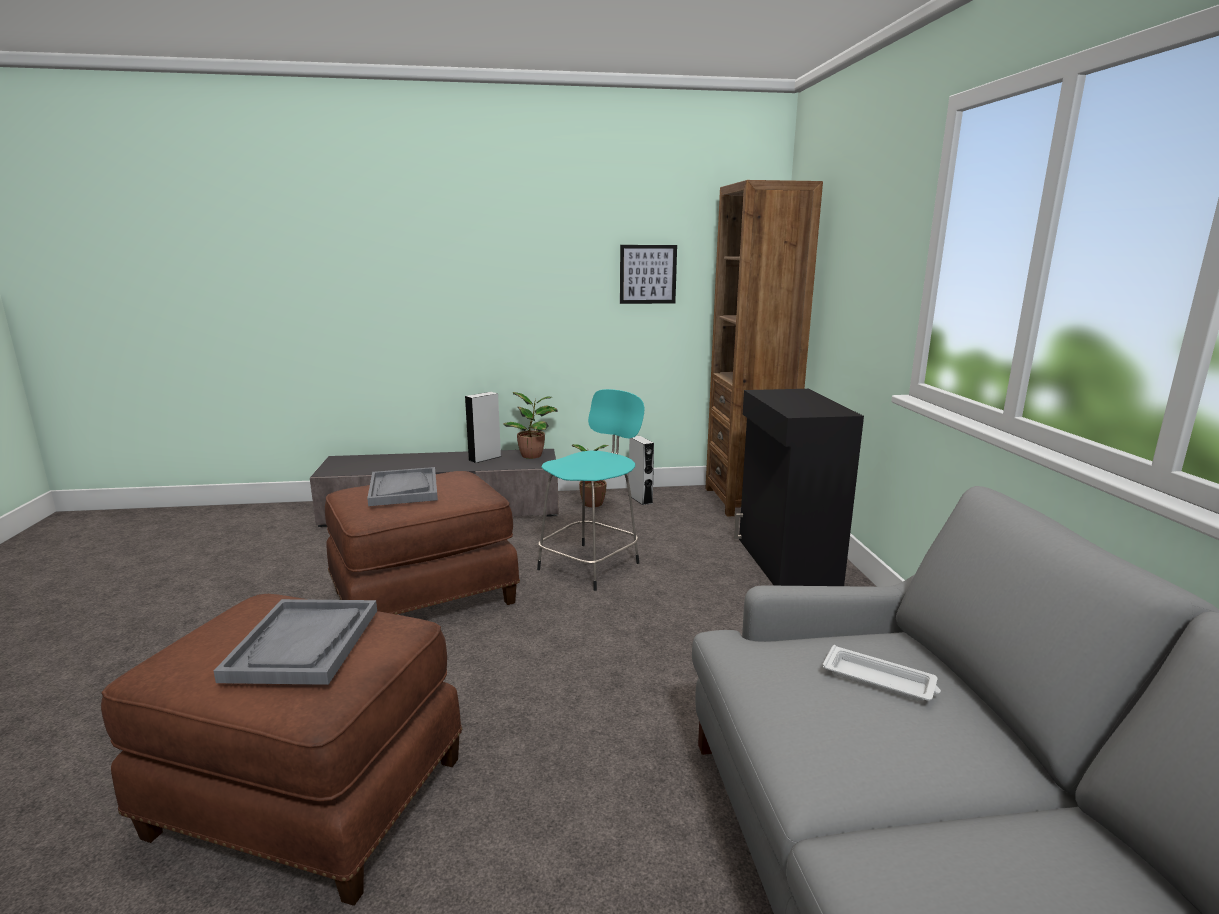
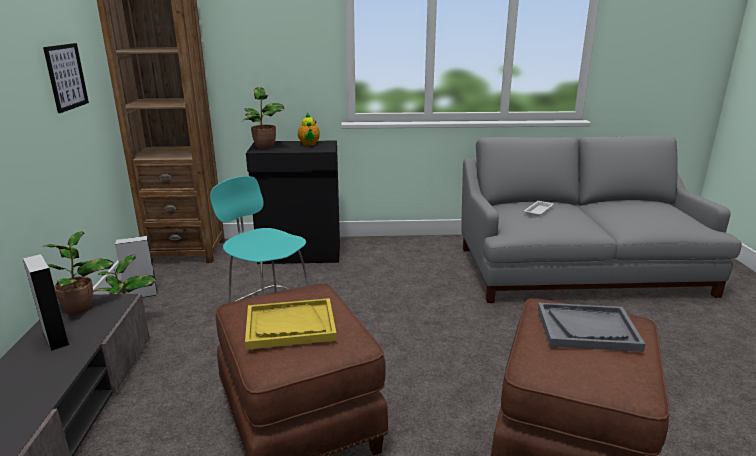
camera: 85 degrees left, 5 degrees up
(403, 489) = (290, 326): grey tray -> yellow tray
(780, 393) = (265, 147): none -> potted plant
(818, 406) = (309, 144): none -> teapot

